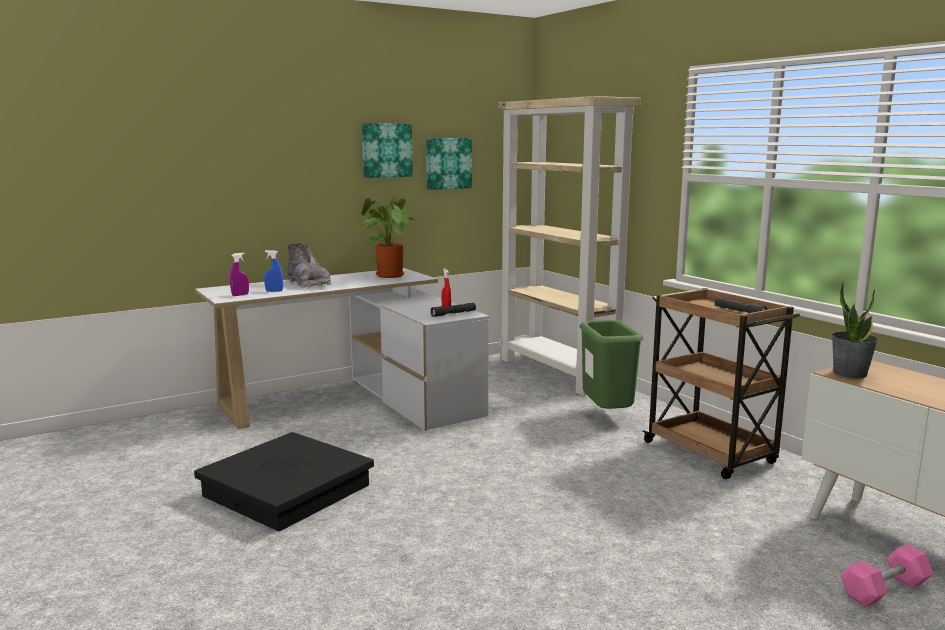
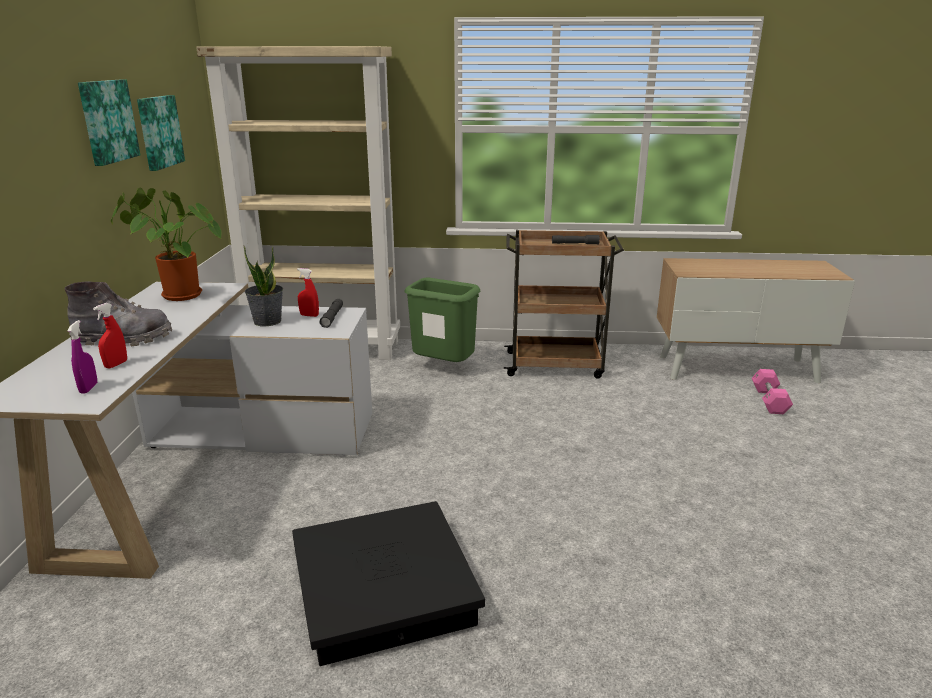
camera: 55 degrees left, 10 degrees up
(274, 291) = (116, 364): blue spray bottle -> red spray bottle
(850, 373) = (690, 270): potted plant -> potted plant (267, 321)

